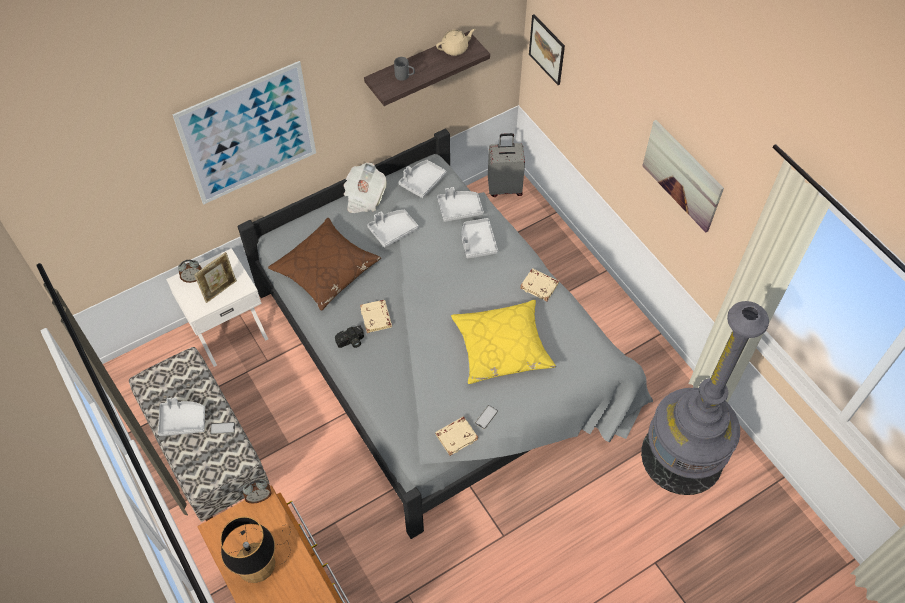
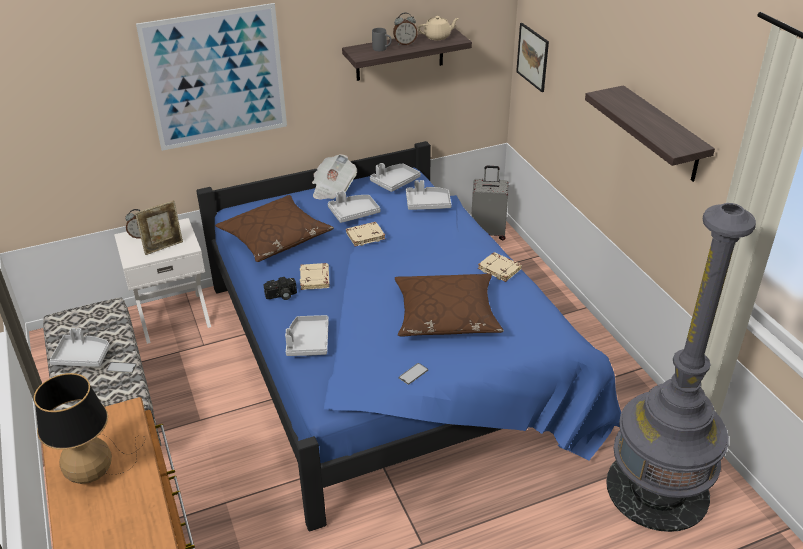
camera: 10 degrees right, 20 degrees down
(259, 497) = (122, 406): alarm clock -> alarm clock (405, 43)
(444, 353) = (394, 359): grey bed -> blue bed
(456, 436) = (373, 387): beige book -> beige book (365, 236)
(477, 242) = (440, 229): grey tray -> grey tray (308, 342)
(502, 347) = (446, 315): yellow pillow -> brown pillow
(682, 175) = (662, 134): picture -> shelf

